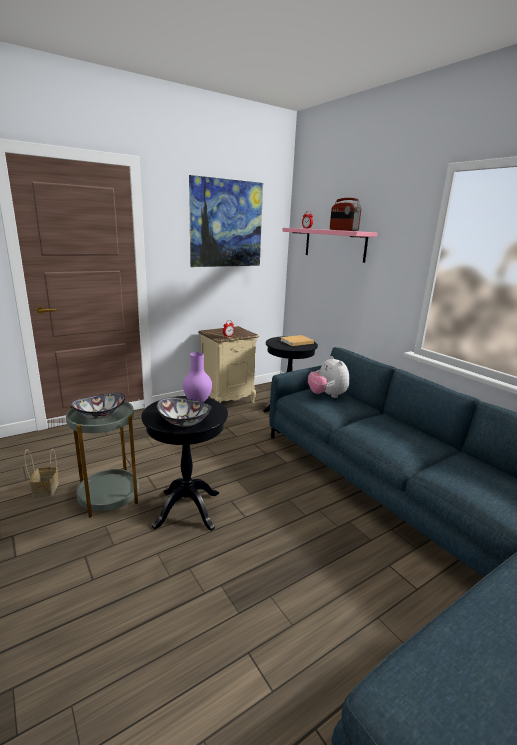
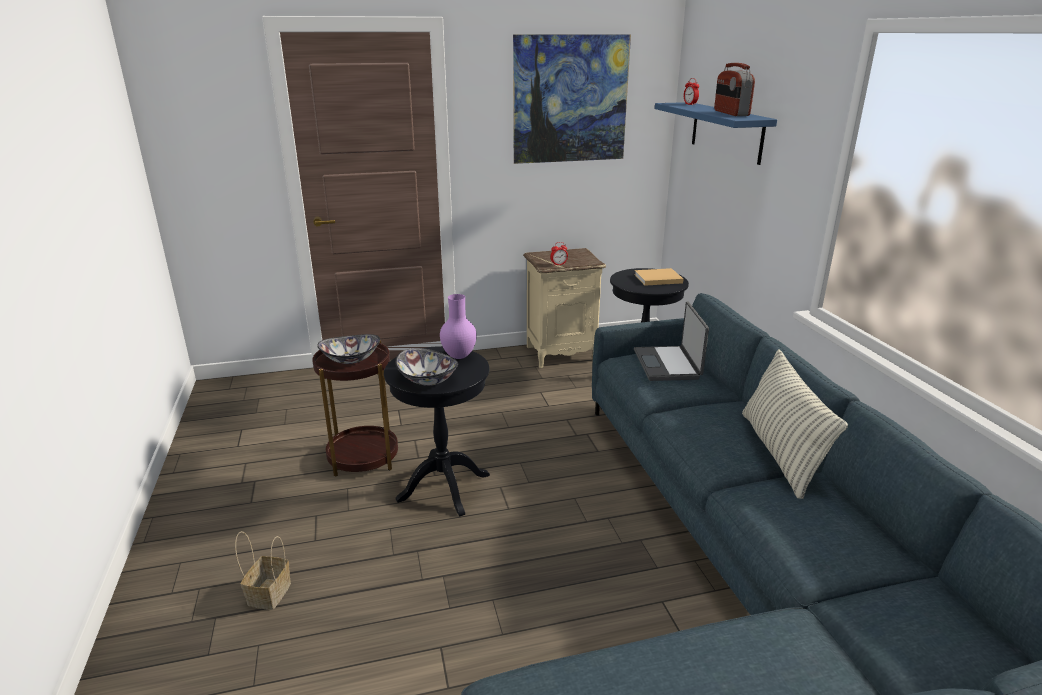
camera: 20 degrees right, 5 degrees up
(45, 489) = (301, 437): basket -> basket (269, 592)
(109, 497) = (363, 457): grey side table -> brown side table
(327, 395) = (668, 364): plush toy -> laptop
(334, 244) = (726, 131): pink shelf -> blue shelf
(433, 443) = (780, 452): none -> pillow

